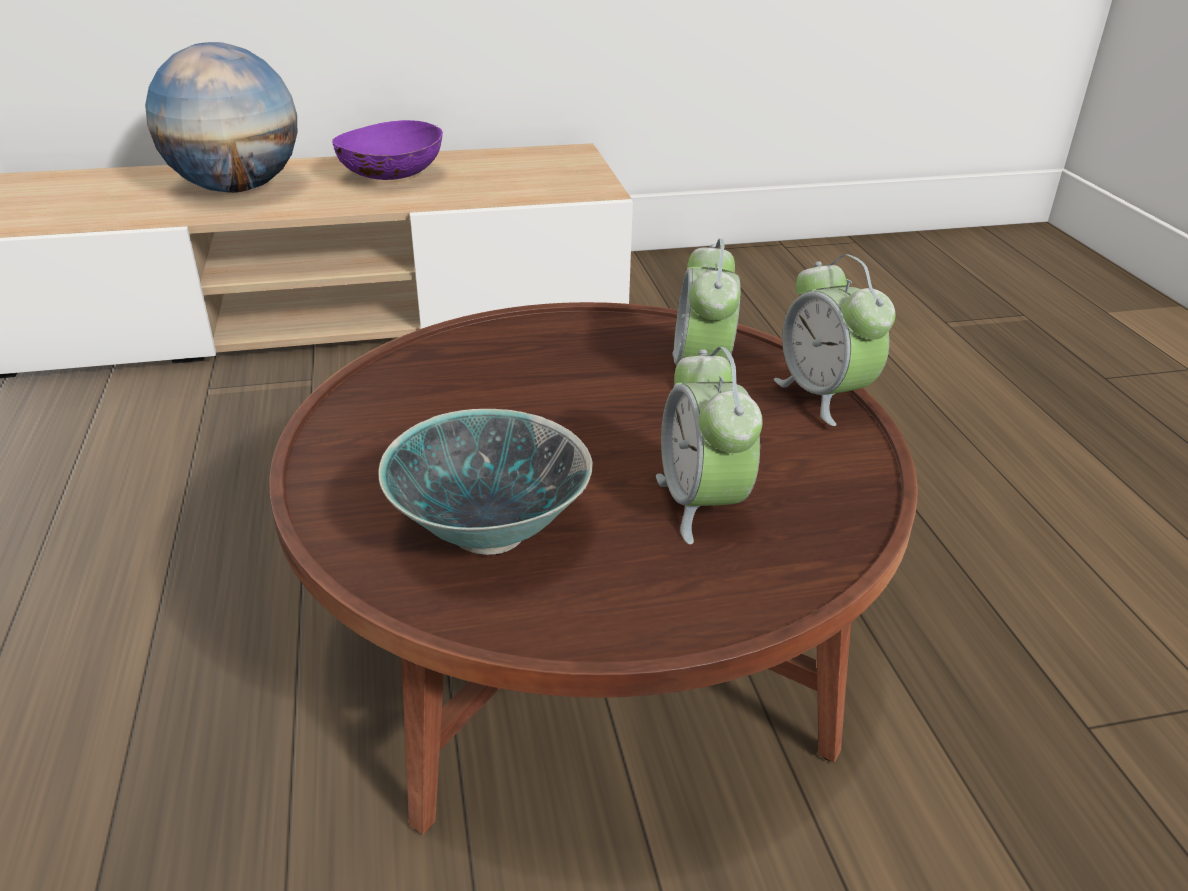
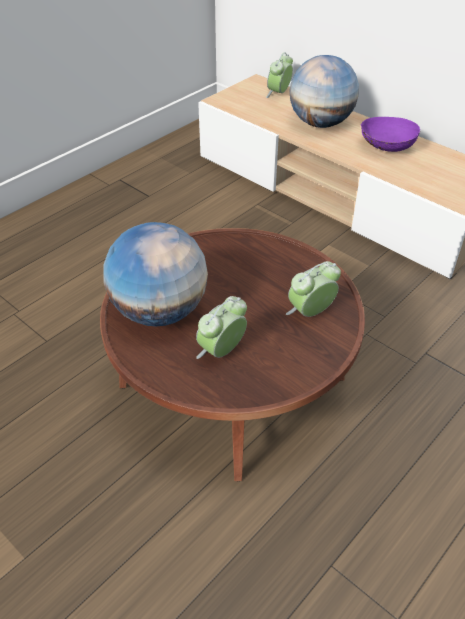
camera: 55 degrees right, 10 degrees up
(488, 534) = (159, 311): bowl -> globe
(824, 396) = (328, 353): alarm clock -> alarm clock (279, 94)

